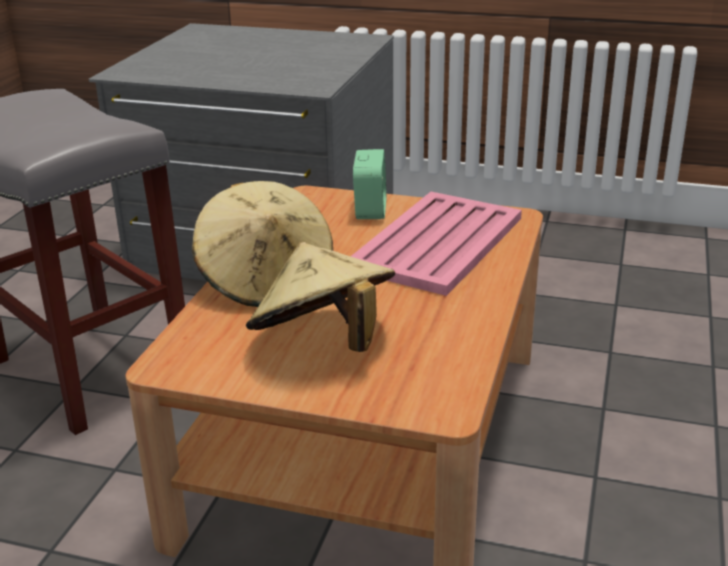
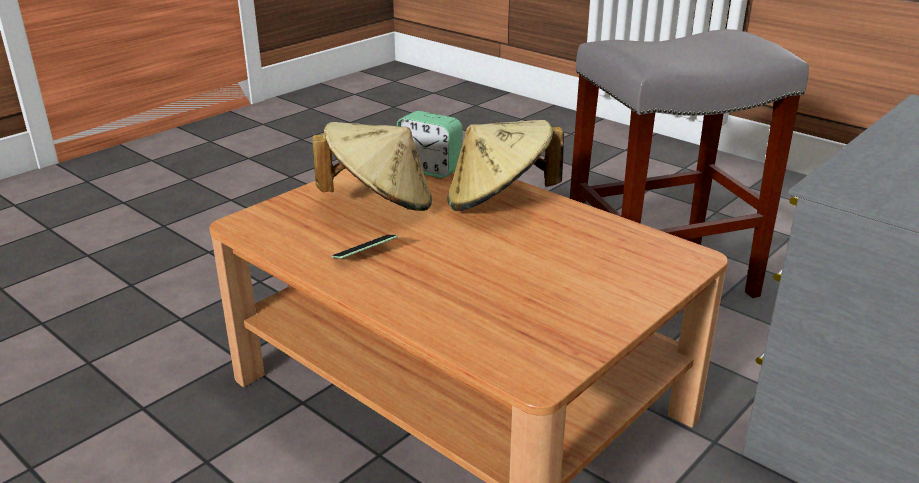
camera: 115 degrees right, 0 degrees up
(370, 210) = (624, 282): alarm clock -> alarm clock (430, 170)
(435, 316) = (365, 255): none -> phone
(436, 244) = (504, 296): pink tray -> none

